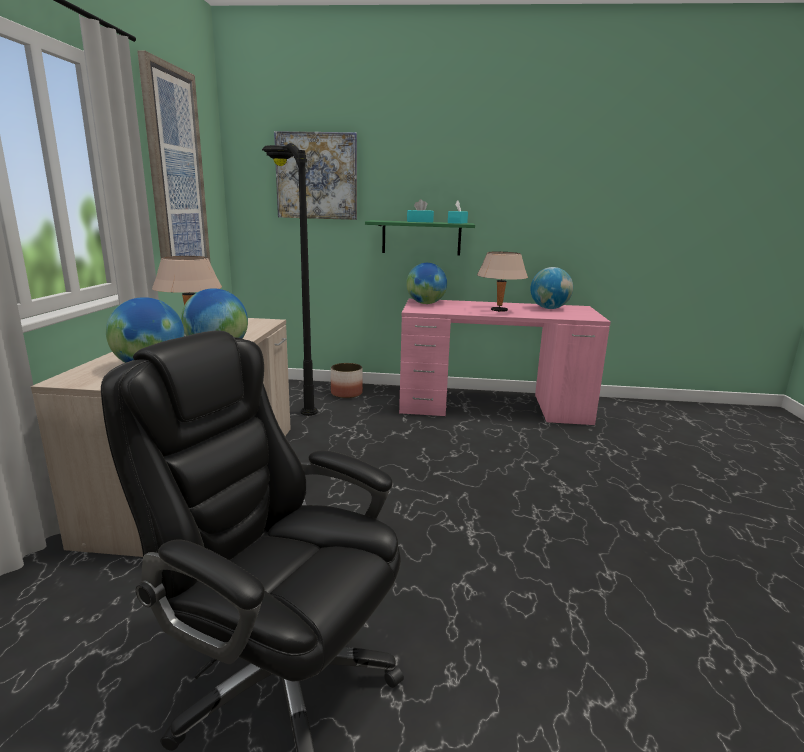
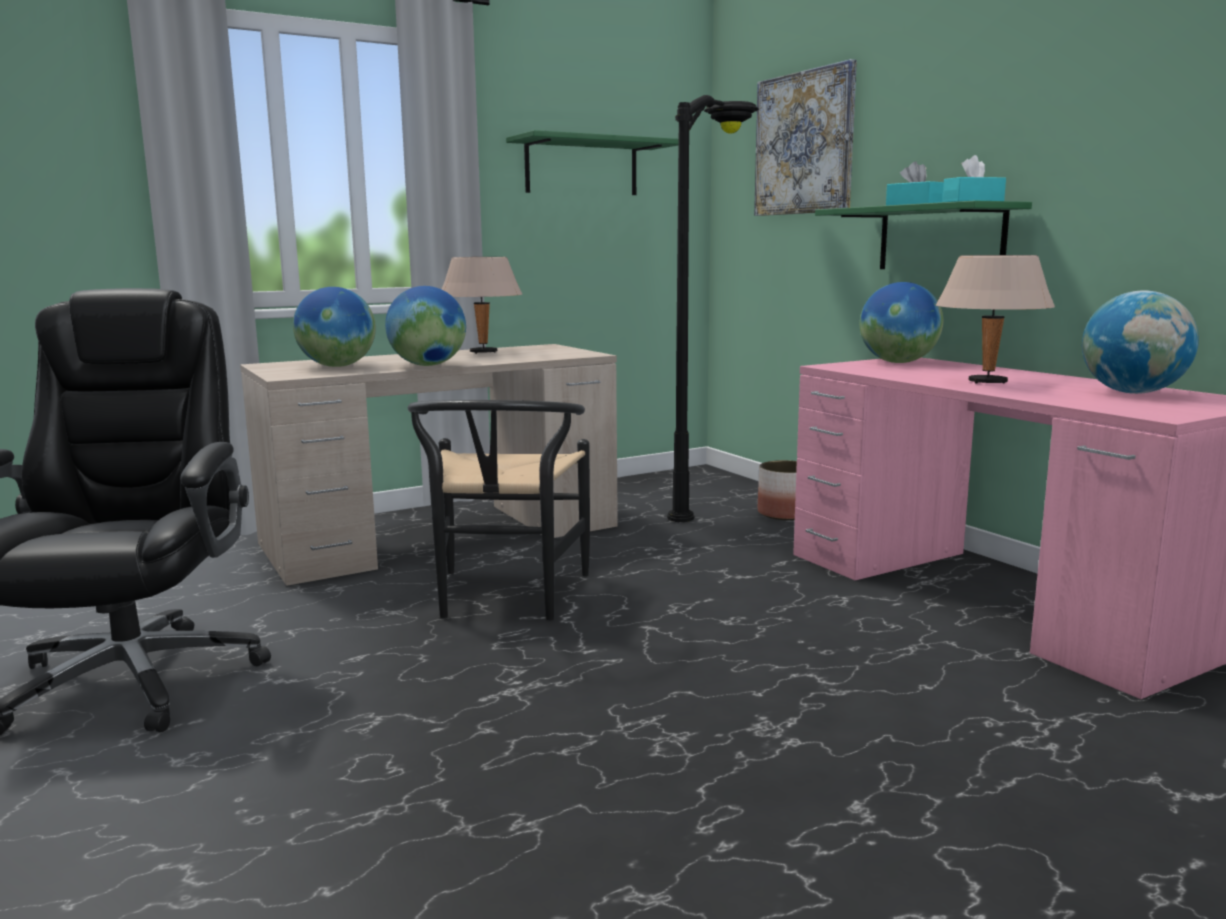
camera: 55 degrees right, 5 degrees down
(176, 180) = (581, 167): picture -> green shelf
(347, 493) = (505, 599): none -> black chair

